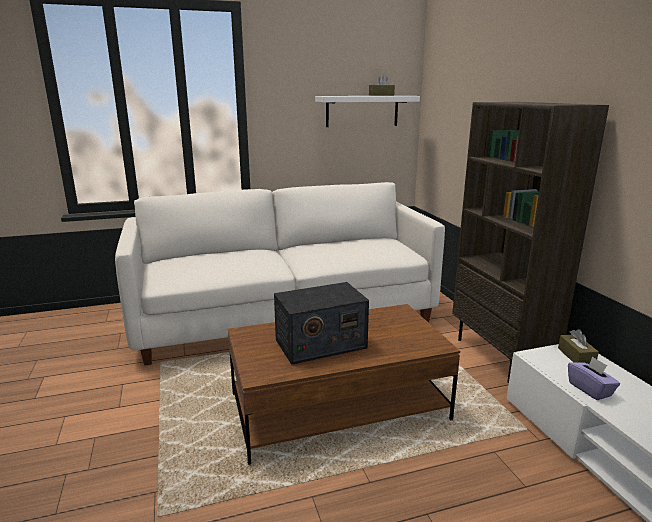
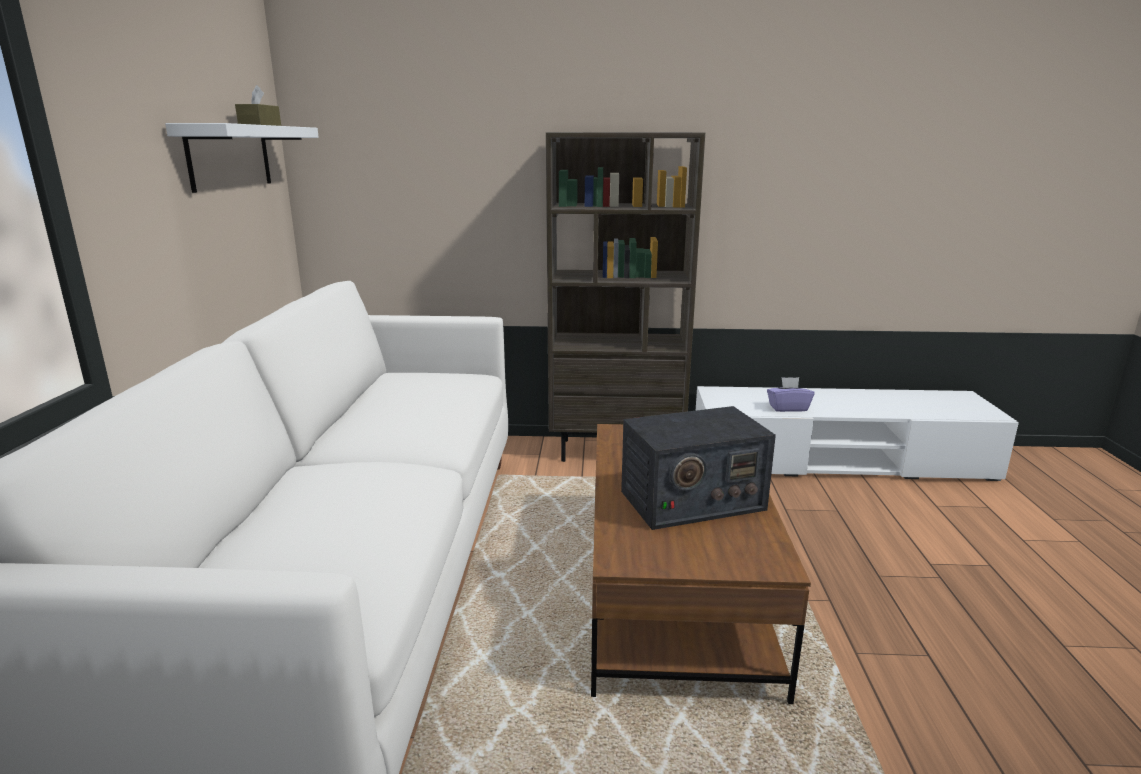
camera: 70 degrees left, 0 degrees up
(320, 344) = (691, 500): radio -> radio turned 75 degrees clockwise
(576, 356) = (728, 395): brown tissue box -> none

